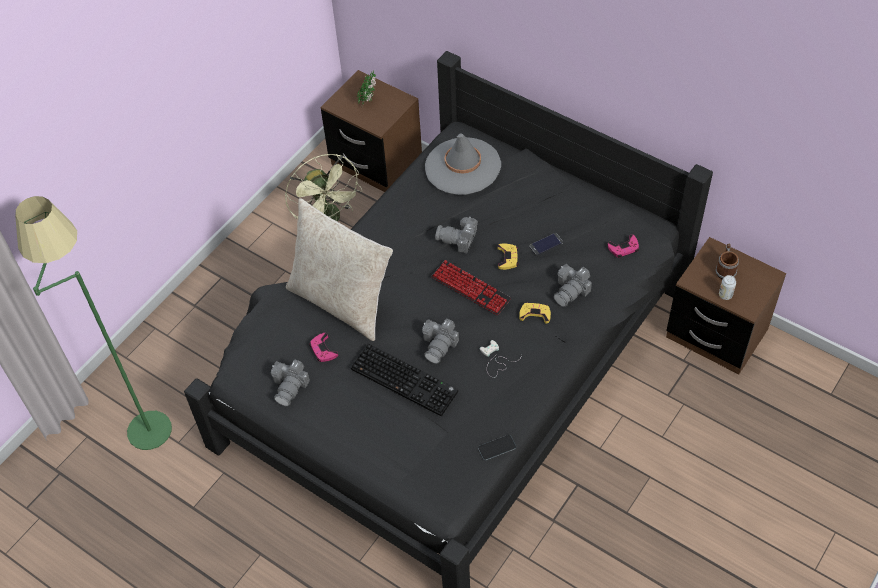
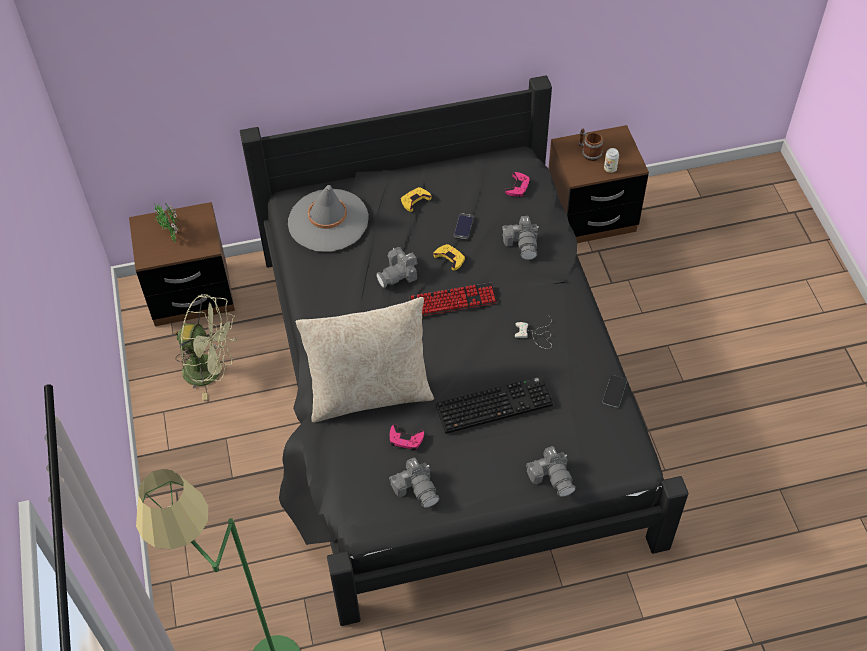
camera: 50 degrees left, 0 degrees up
(439, 345) = (485, 359): camera -> camera (552, 477)
(535, 314) = (520, 280): yellow game controller -> yellow game controller (415, 200)

